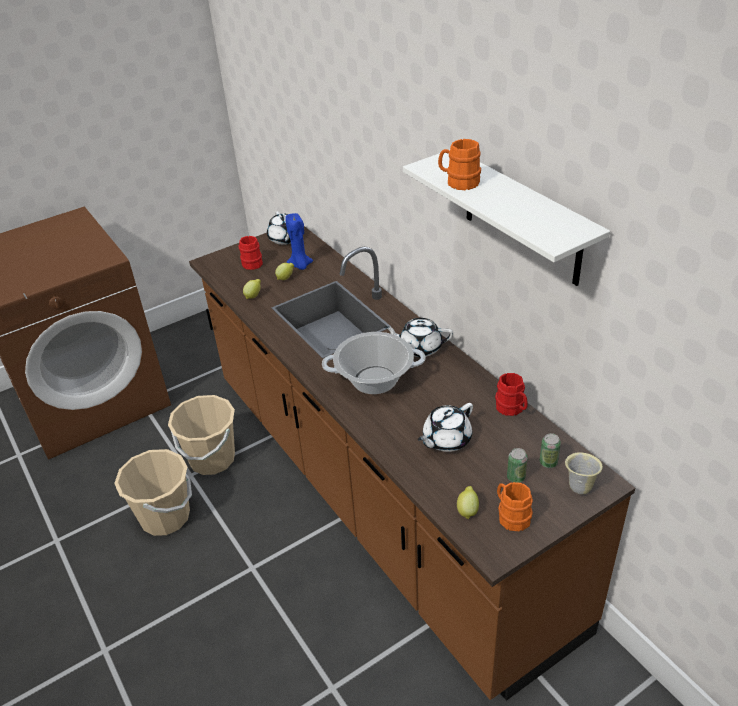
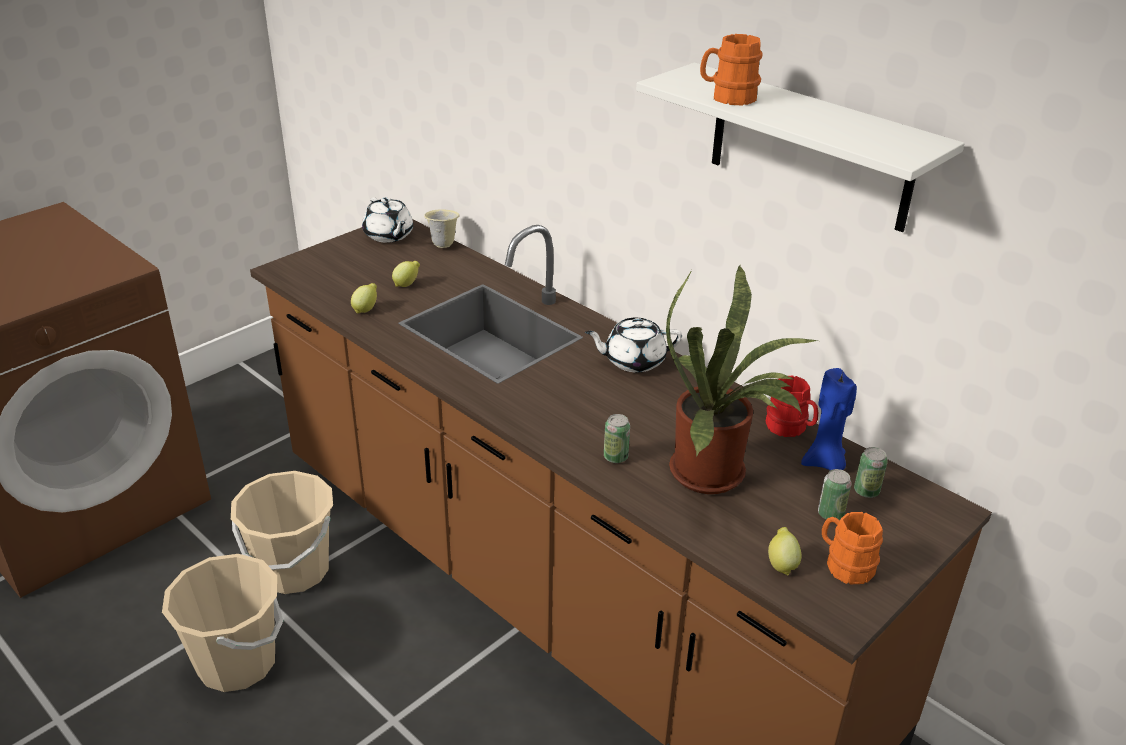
camera: 15 degrees left, 5 degrees down
(251, 262) = (348, 267): red mug -> none
(300, 266) = (423, 268): blue candle -> blue candle (825, 463)
(375, 380) = (585, 407): cooking pot -> none
(382, 420) = (615, 457): none -> can
(446, 440) = (715, 475): white teapot -> potted plant
(579, 486) = (920, 517): beige mug -> beige mug (443, 244)

